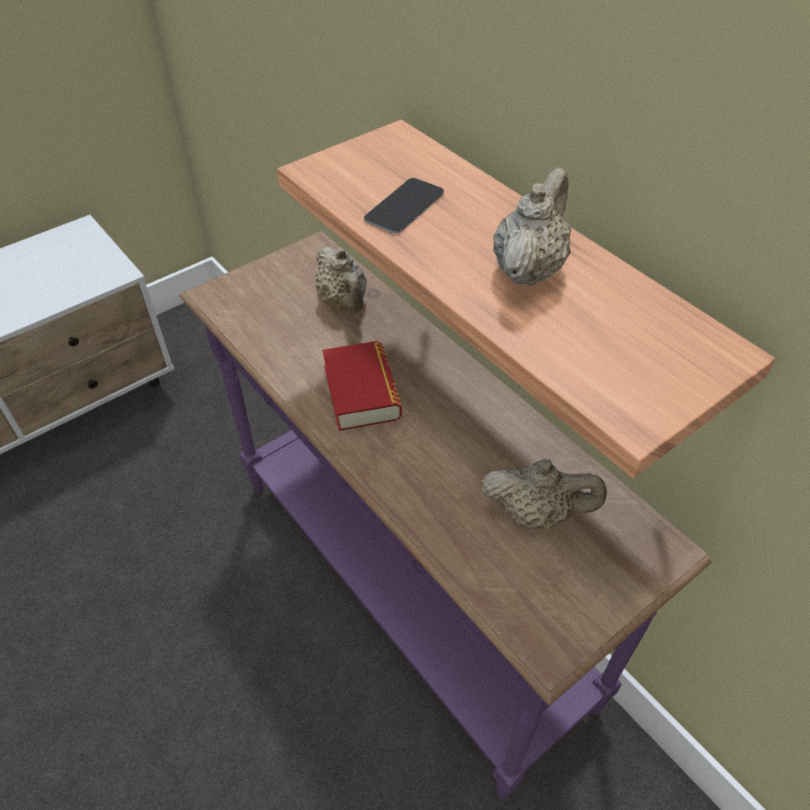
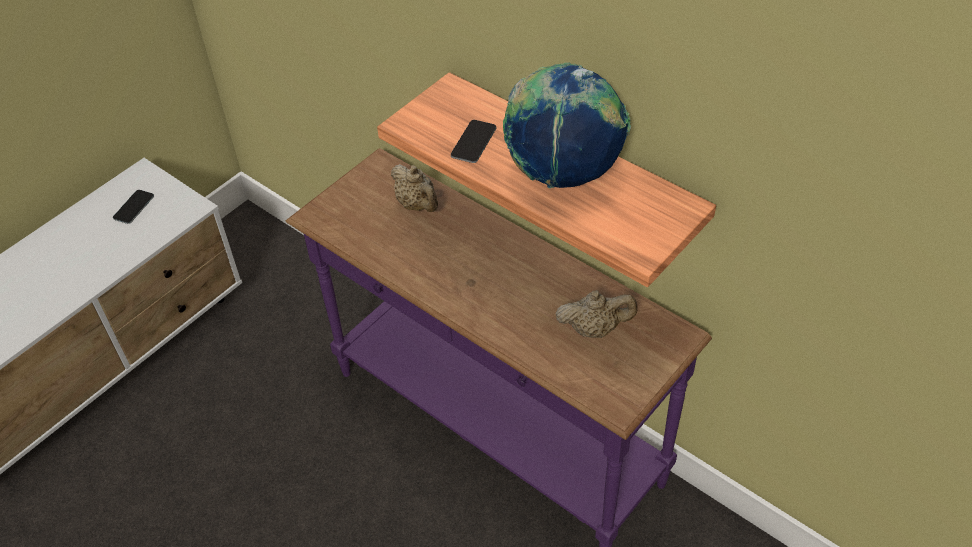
camera: 10 degrees left, 0 degrees up
(56, 262) = (133, 207): none -> phone
(361, 392) = (452, 270): book -> none
(528, 269) = (564, 173): beige teapot -> globe

